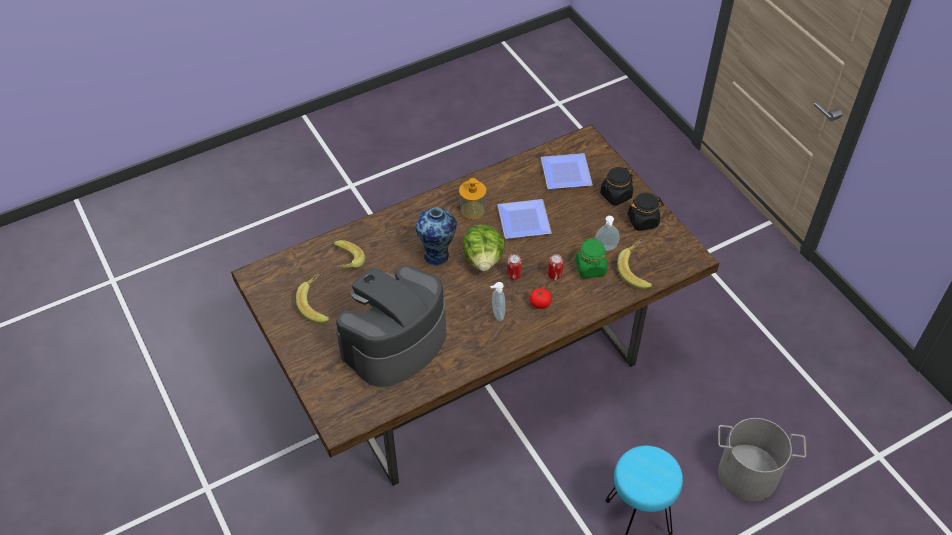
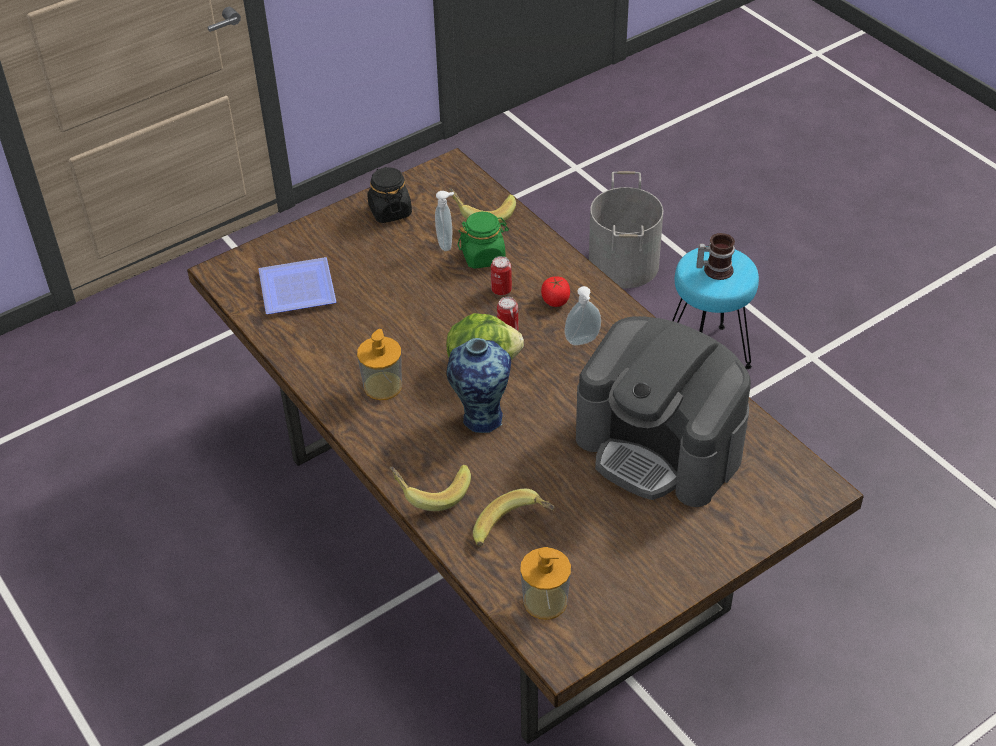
camera: 95 degrees left, 5 degrees down
(292, 272) = (545, 601): none -> soap dispenser
(318, 305) = (607, 551): banana -> banana (431, 491)
(526, 222) = (401, 325): plate -> none
(615, 195) = (342, 238): black jar -> none
(648, 470) = (715, 269): none -> mug

